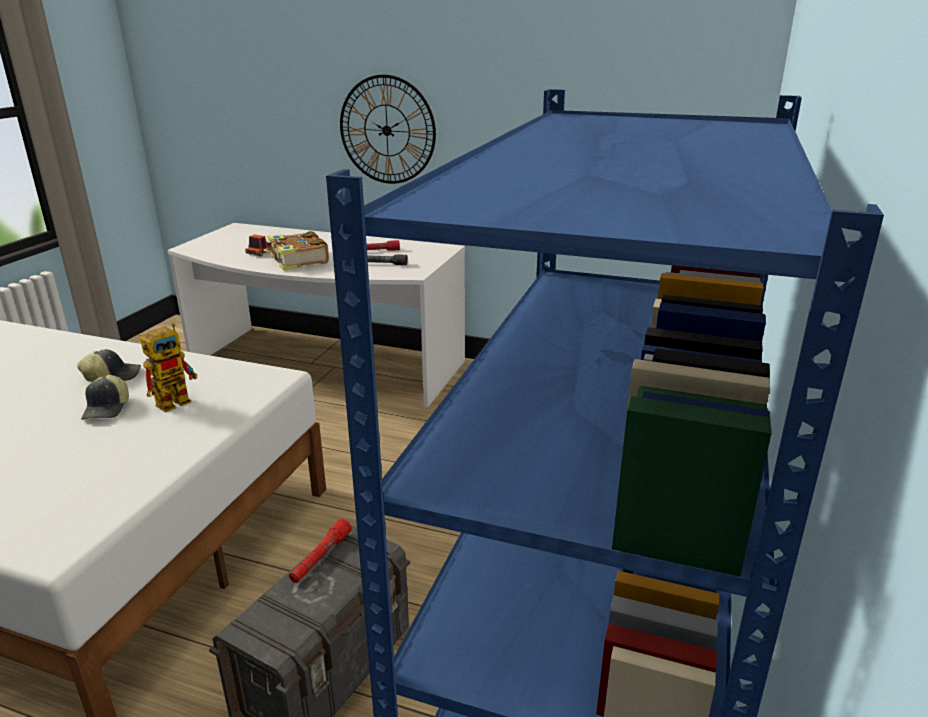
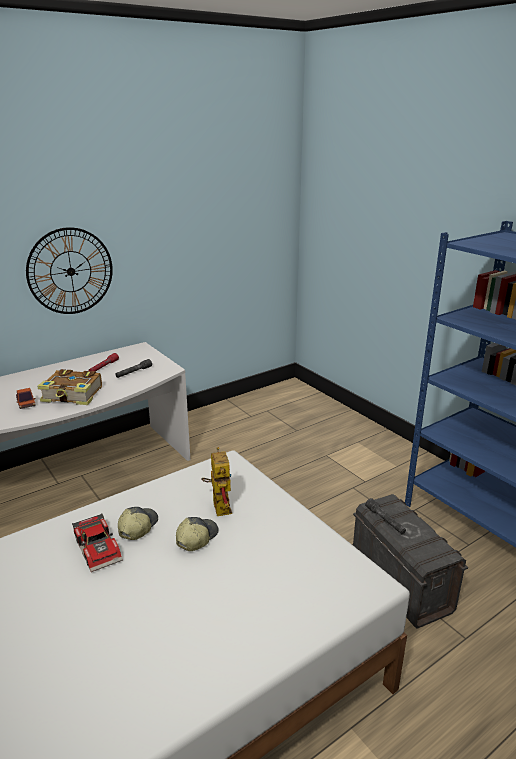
camera: 55 degrees left, 0 degrees up
(69, 372) = (99, 548): none -> toy car
(108, 408) = (196, 537): cap -> cap turned 90 degrees counterclockwise
(320, 557) = (385, 520): red flashlight -> grey flashlight

